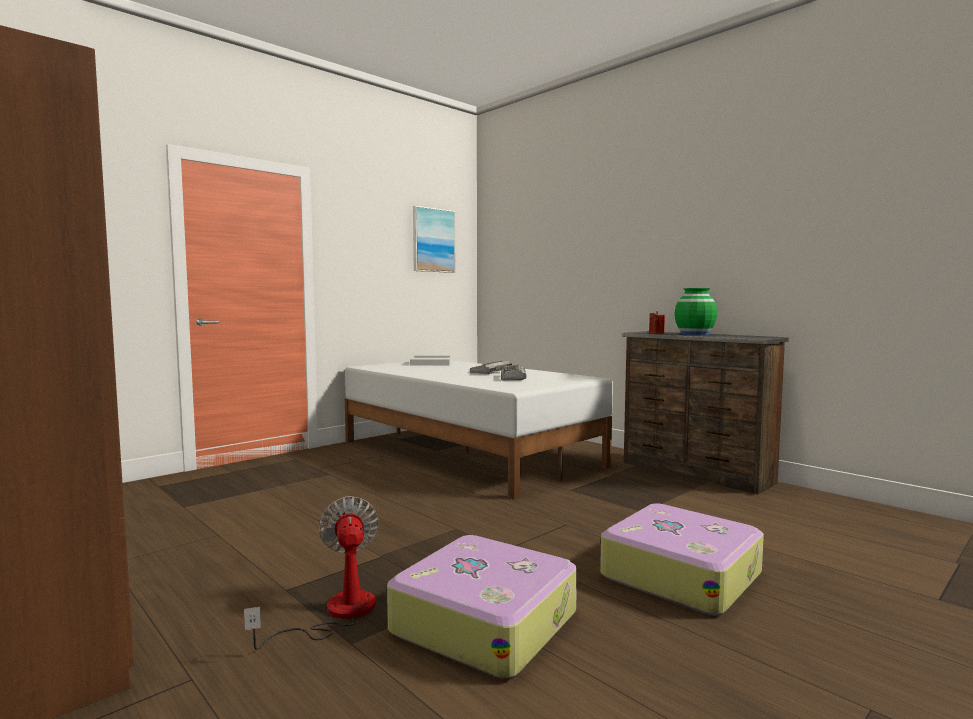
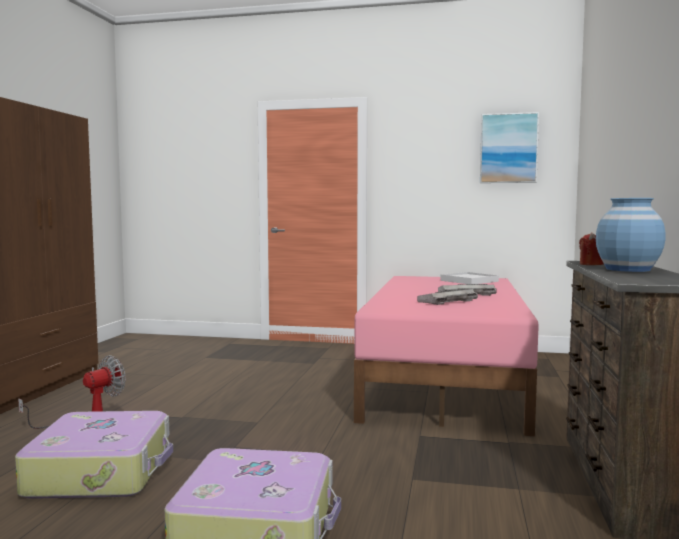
camera: 55 degrees right, 0 degrees up
(468, 453) = (446, 379): white bed -> pink bed
(695, 334) = (628, 269): green vase -> blue vase

